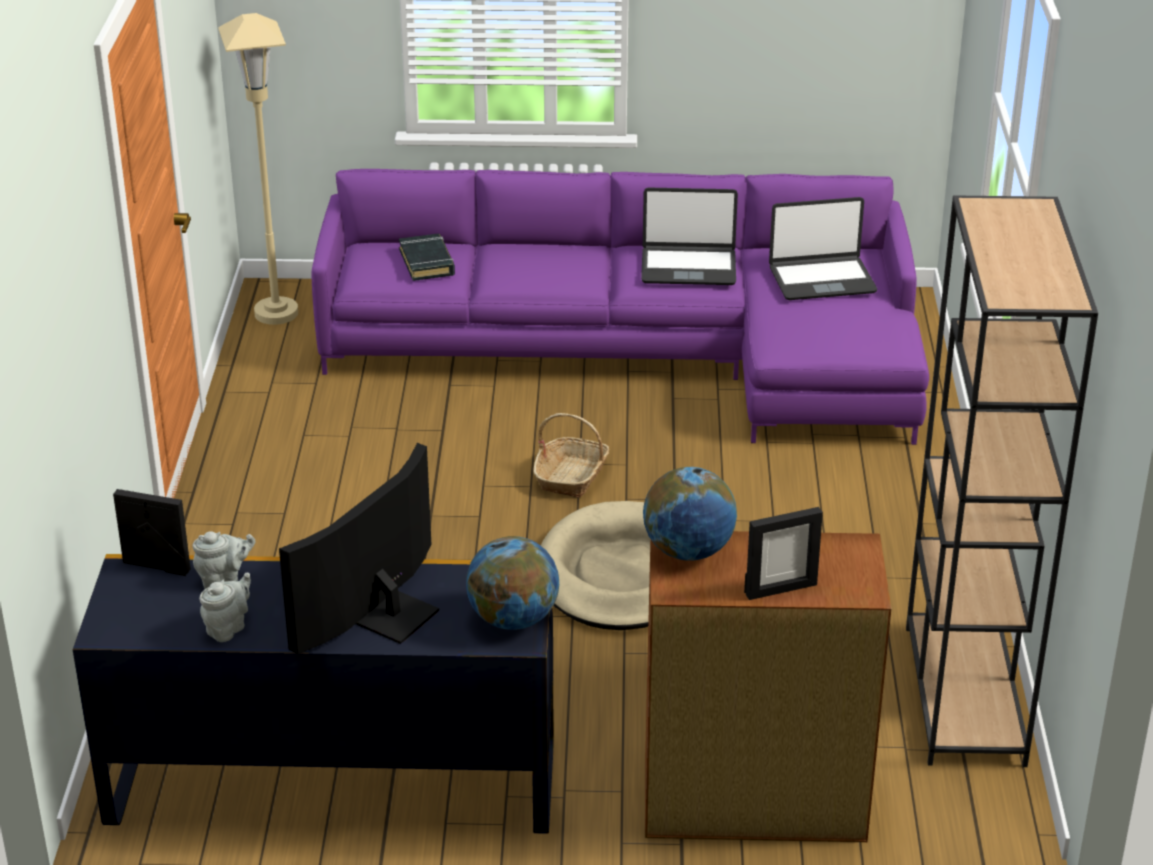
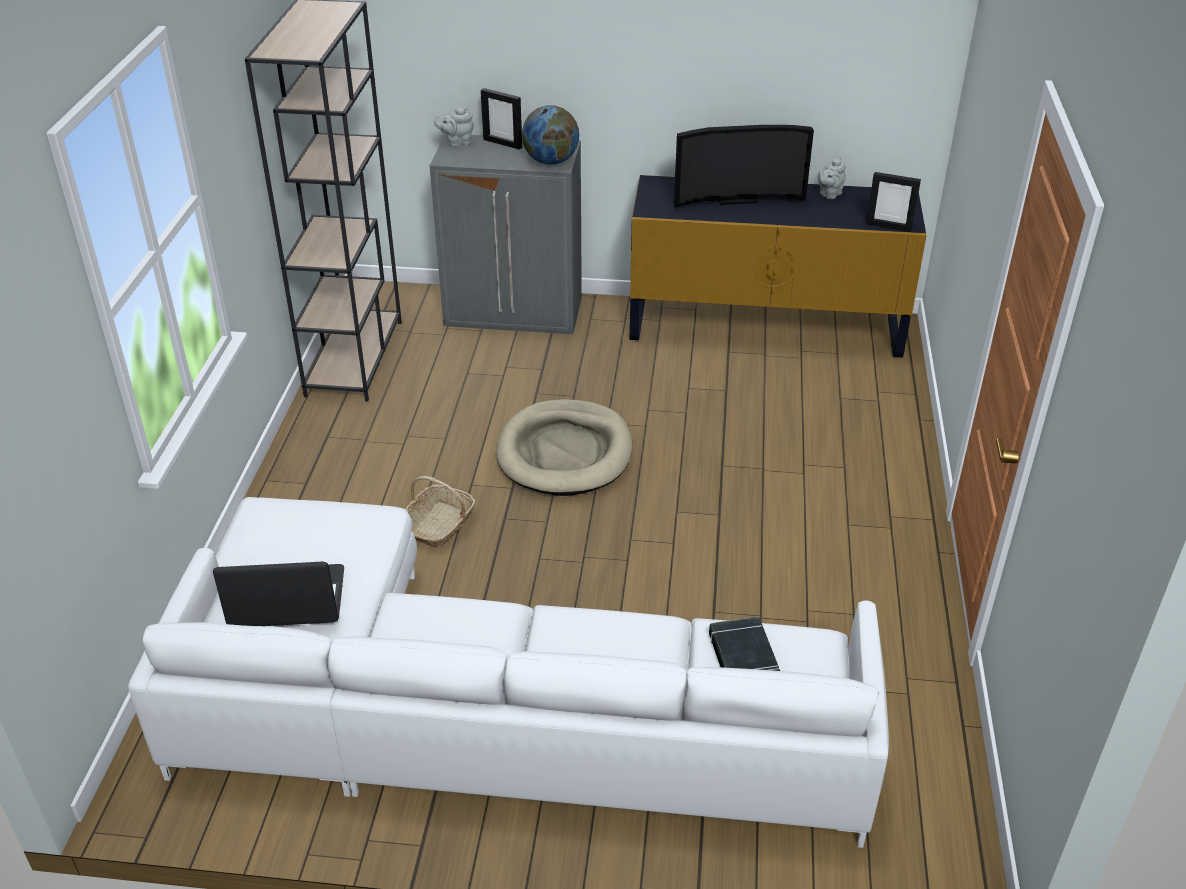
camera: 175 degrees left, 5 degrees up
(224, 579) = (841, 218): grey teapot -> grey teapot (457, 143)
(276, 313) = (939, 823): beige floor lamp -> none
(385, 611) = (736, 198): television -> television turned 45 degrees clockwise
(513, 619) = (658, 191): globe -> none
(572, 476) = (592, 548): basket -> basket (439, 525)
(645, 353) = (486, 714): purple sofa -> white sofa
(688, 267) = (431, 630): laptop -> none
(752, 799) = (514, 311): brown cabinet -> grey cabinet
(780, 588) = (503, 143): picture frame -> picture frame turned 135 degrees counterclockwise

